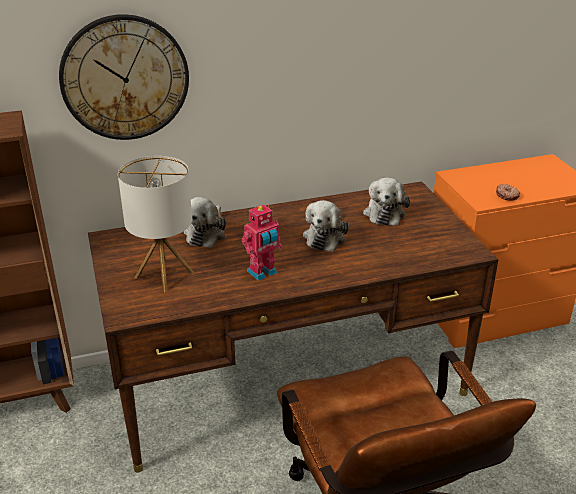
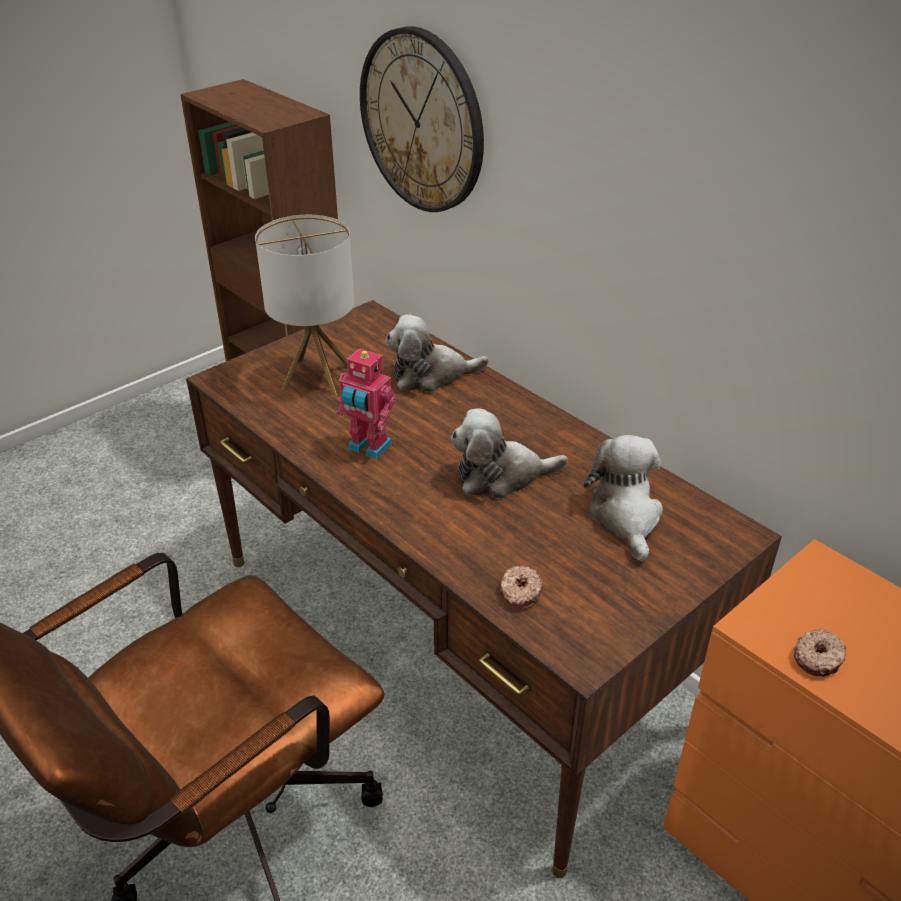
camera: 65 degrees right, 5 degrees up
(384, 213) = (625, 517): plush toy -> plush toy turned 105 degrees clockwise
(421, 256) = (520, 592): none -> donut

